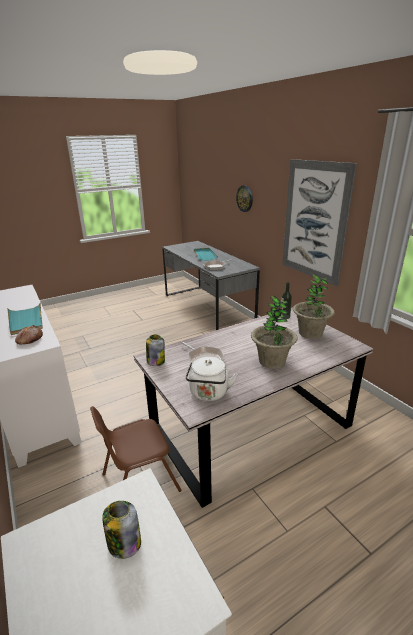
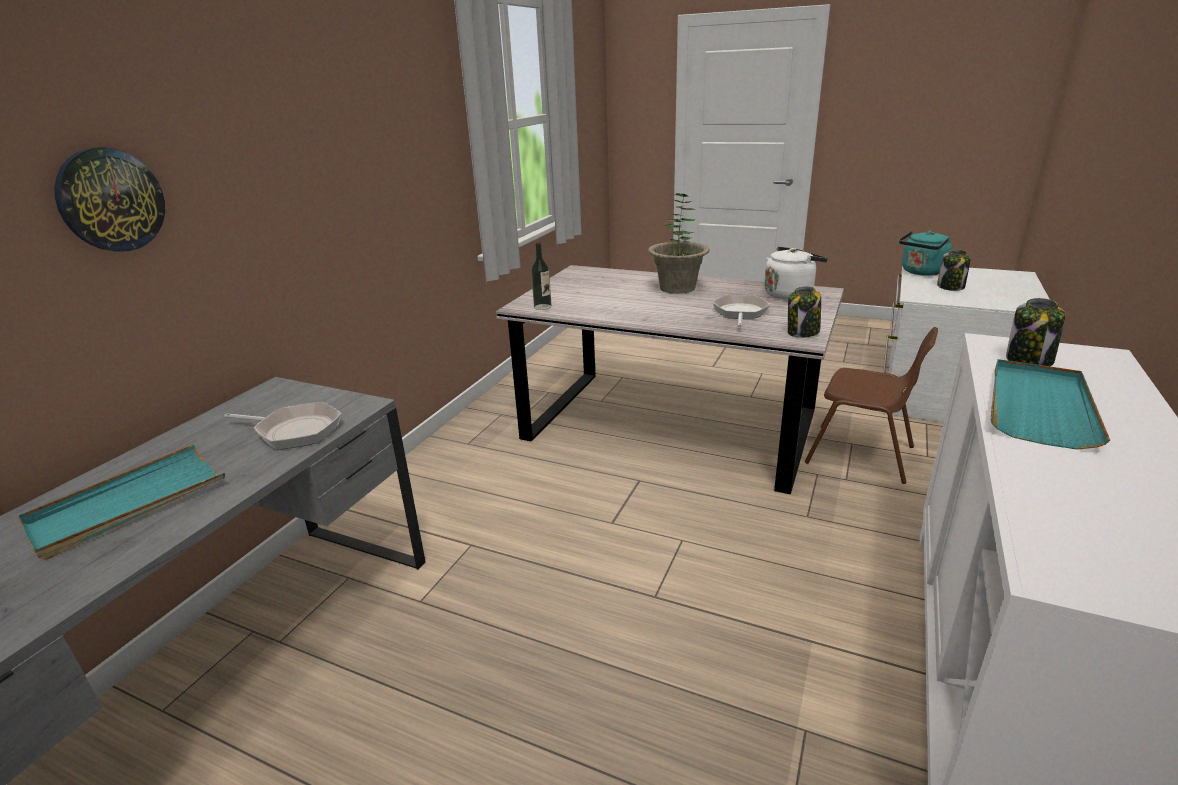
camera: 125 degrees left, 0 degrees up
(29, 339) = (1029, 361): bread -> jar
(179, 578) = (922, 272): none -> turquoise kettle
(310, 333) = (576, 287): potted plant -> none
(314, 221) = (369, 170): picture -> none

